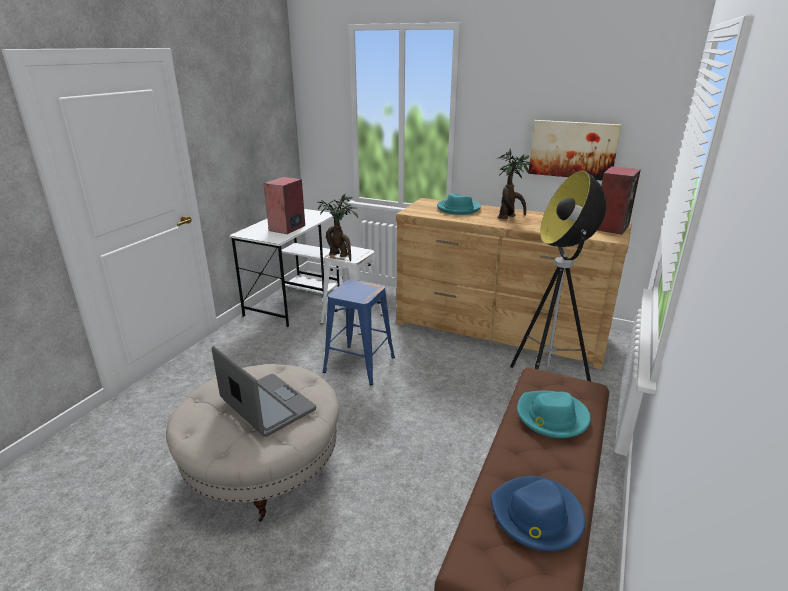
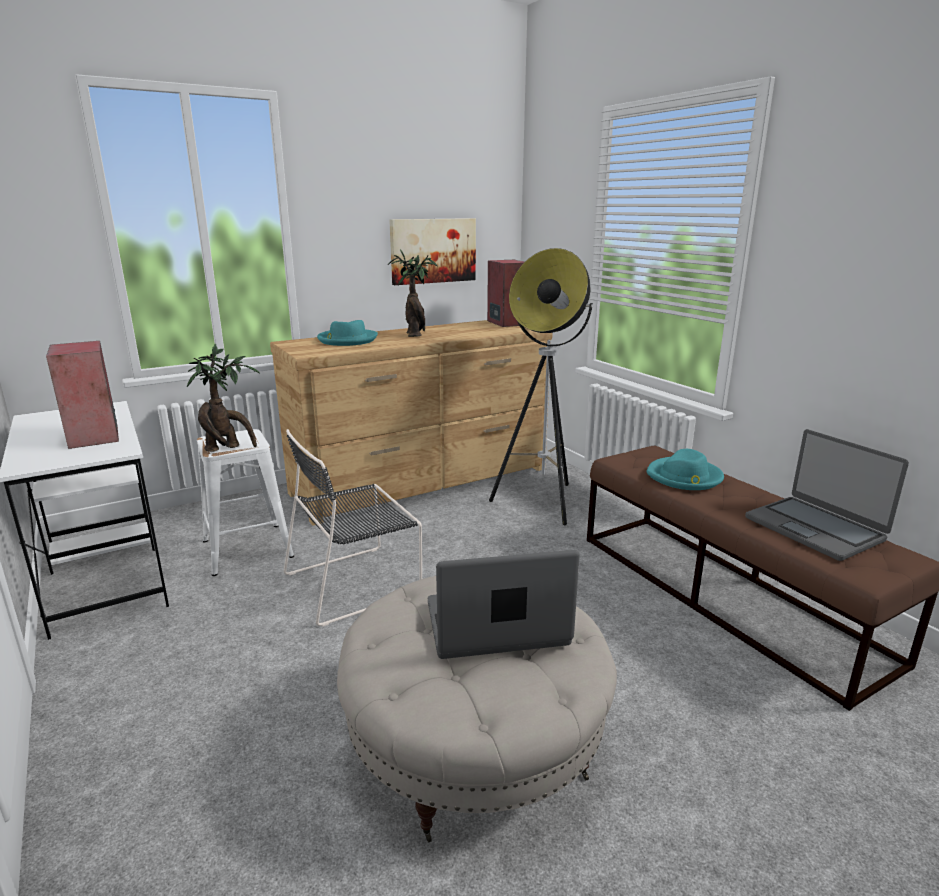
camera: 55 degrees left, 5 degrees down
(358, 364) = (356, 582): blue stool -> black chair
(537, 516) = (814, 528): blue hat -> laptop

